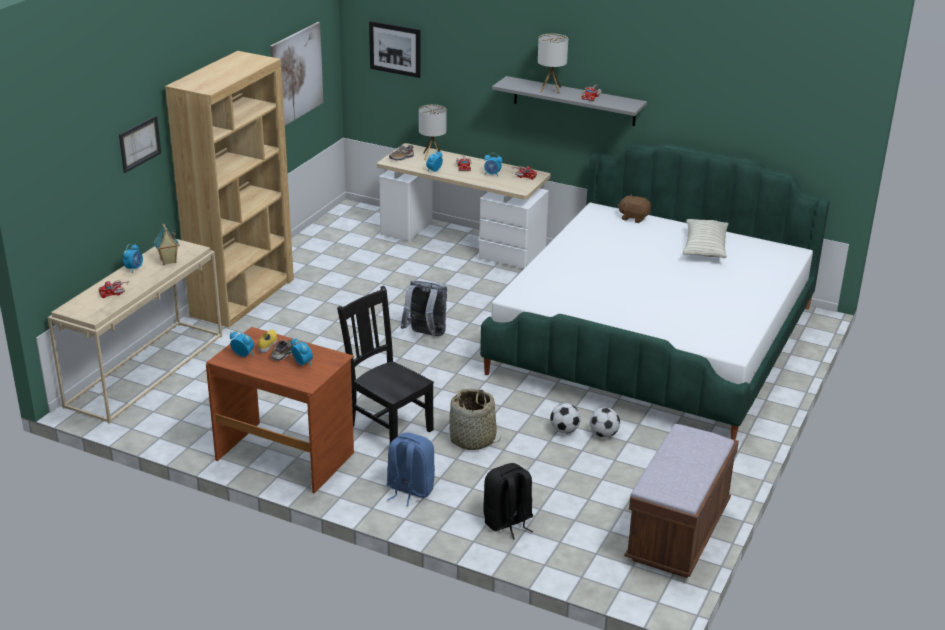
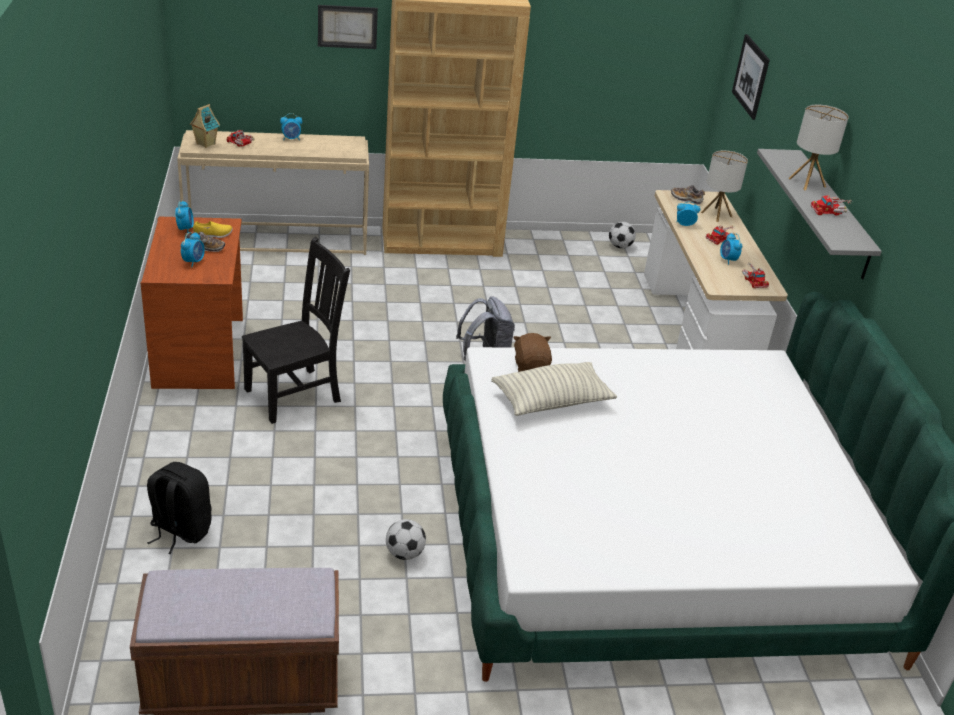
camera: 55 degrees right, 5 degrees up
(168, 261) = (319, 149): toy house -> toy house (205, 144)
(296, 75) = (630, 57): picture -> none
(388, 426) = (296, 394): black chair -> black chair turned 45 degrees clockwise
(409, 490) = (195, 444): blue backpack -> none
(473, 439) = (316, 457): basket -> none
(564, 430) = (387, 519): football -> football (620, 246)
(634, 218) = (789, 393): brown plush toy -> brown plush toy (531, 366)
(704, 248) = (785, 473): pillow -> pillow (552, 401)

